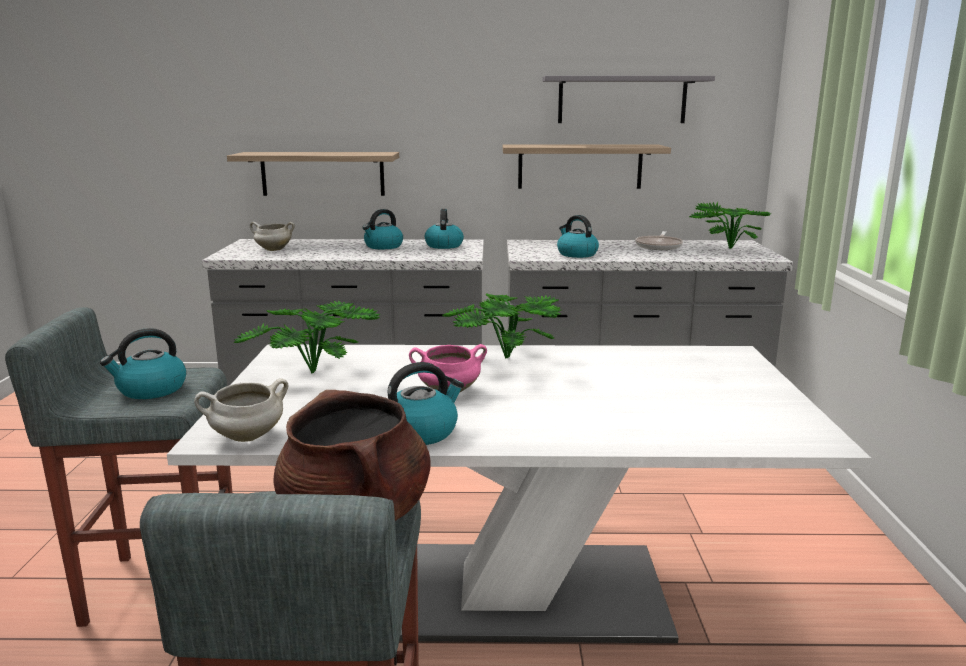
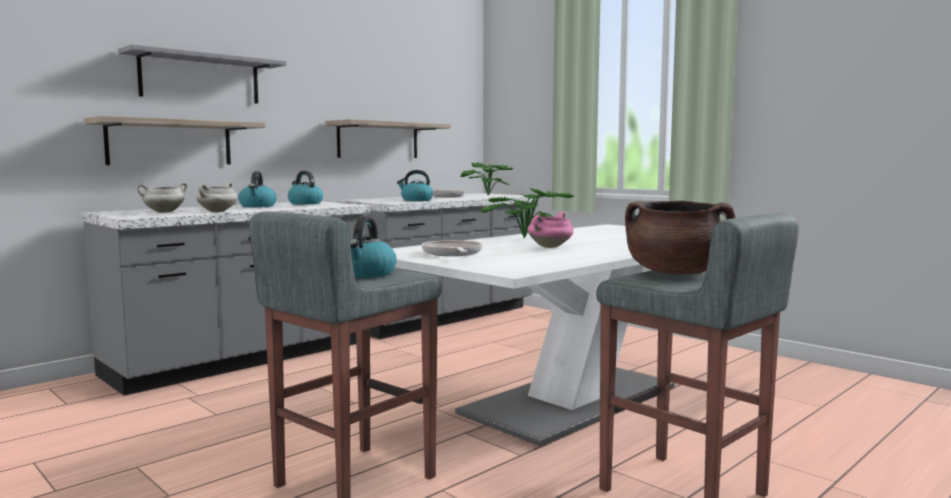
camera: 45 degrees left, 10 degrees down
(246, 437) = (528, 269): white cooking pot -> white cooking pot (217, 212)
(313, 375) = (452, 254): potted plant -> frying pan
(420, 432) = (597, 255): kettle -> none
(622, 100) = (401, 91): grey shelf -> grey shelf (200, 78)

